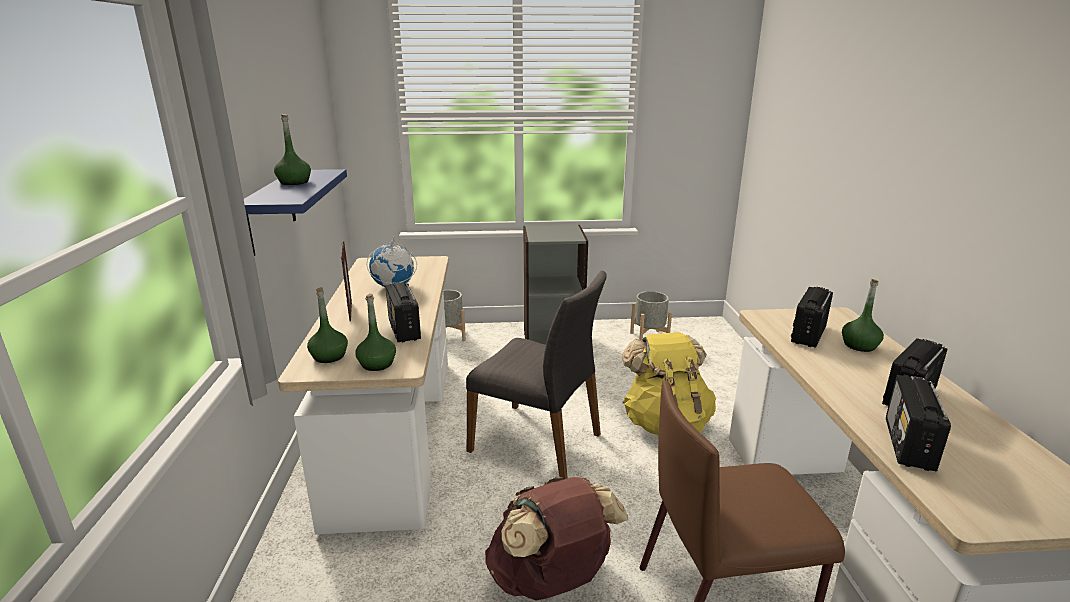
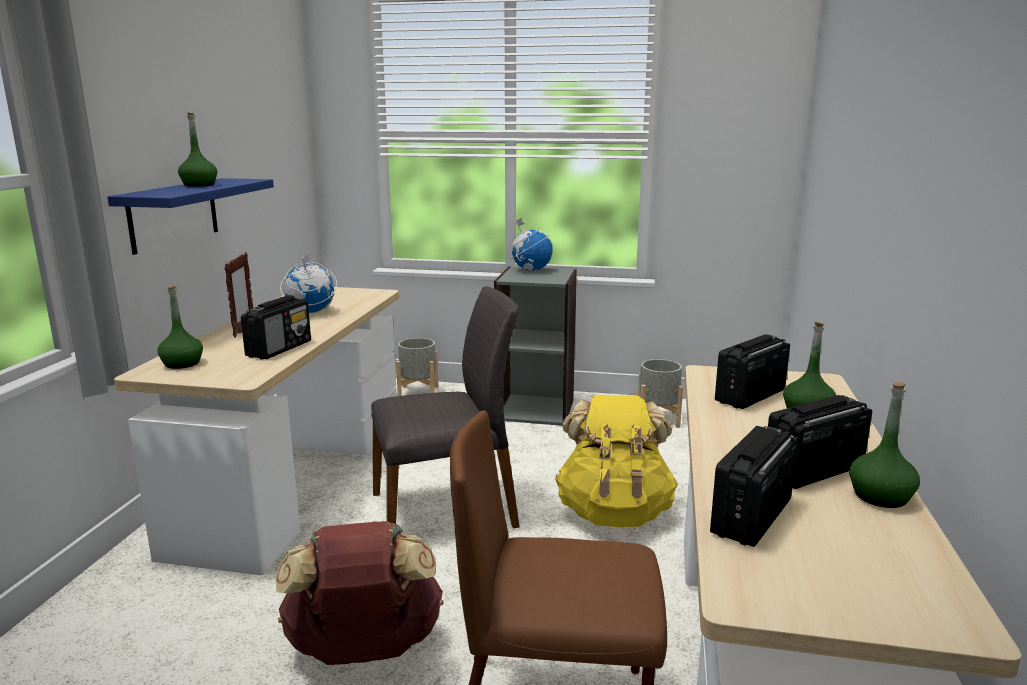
camera: 15 degrees right, 5 degrees down
(377, 364) = (220, 374): green bottle -> green bottle (880, 496)
(404, 330) = (280, 349): radio -> radio turned 150 degrees counterclockwise
(537, 442) = (446, 510): grey chair -> grey chair turned 60 degrees counterclockwise
(545, 228) = (531, 270): none -> globe

